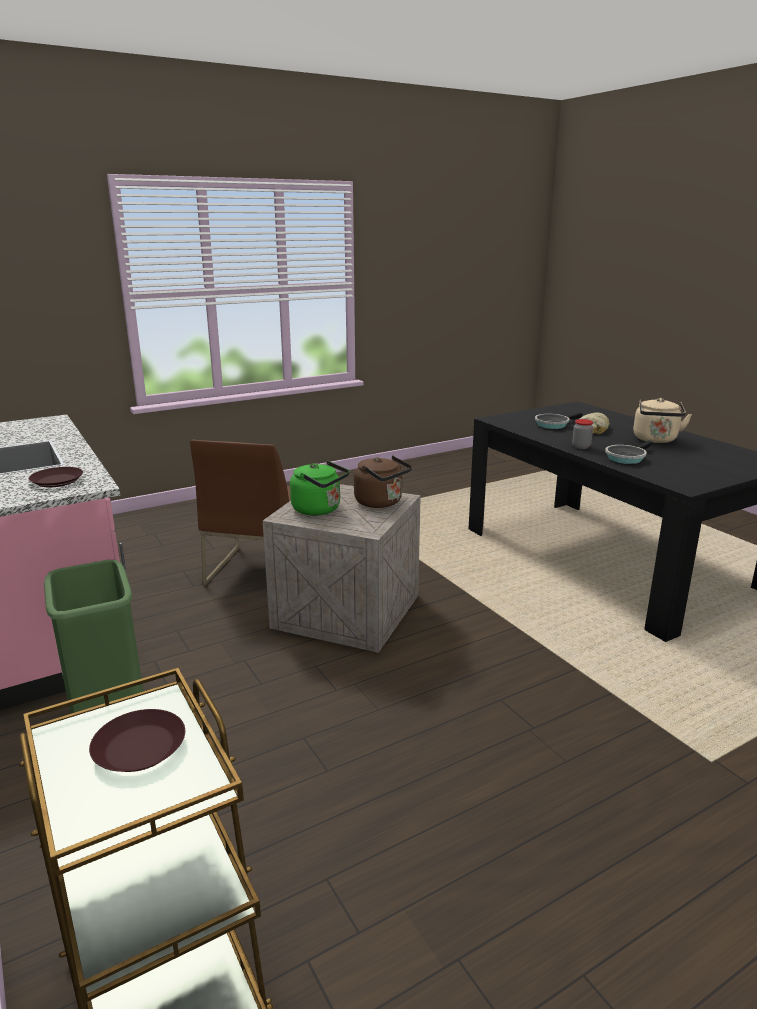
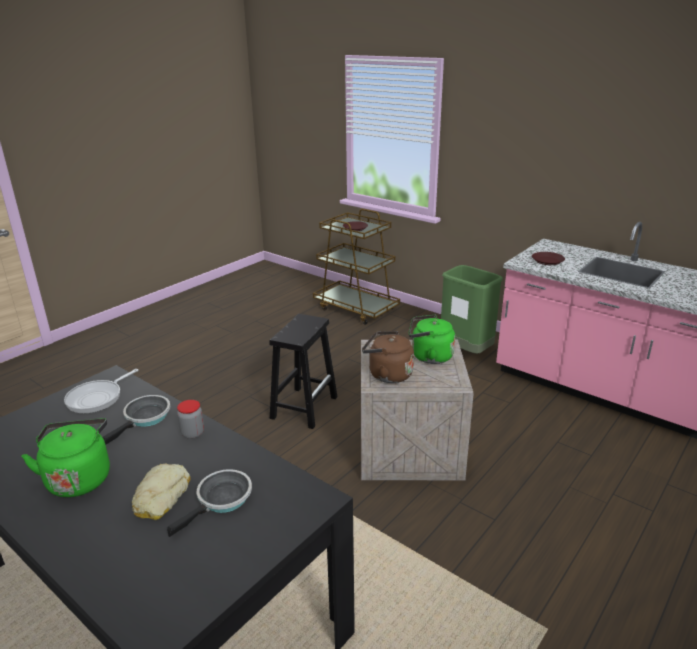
camera: 160 degrees right, 5 degrees up
(257, 568) = (534, 475): brown chair -> none
(448, 687) = (304, 407): none -> black stool
(655, 440) = (79, 478): beige kettle -> green kettle
(684, 474) = (97, 398): none -> frying pan

